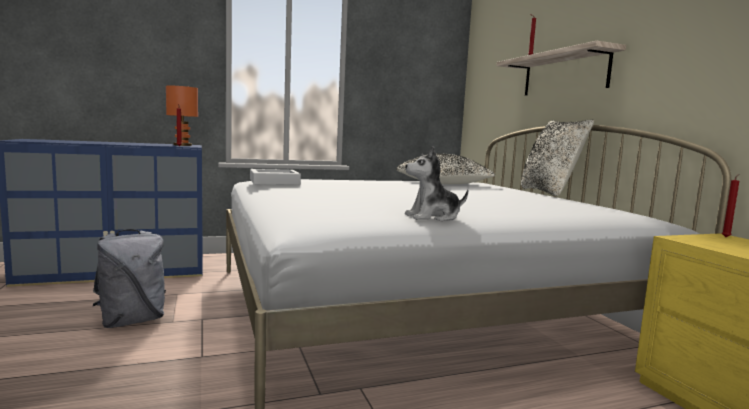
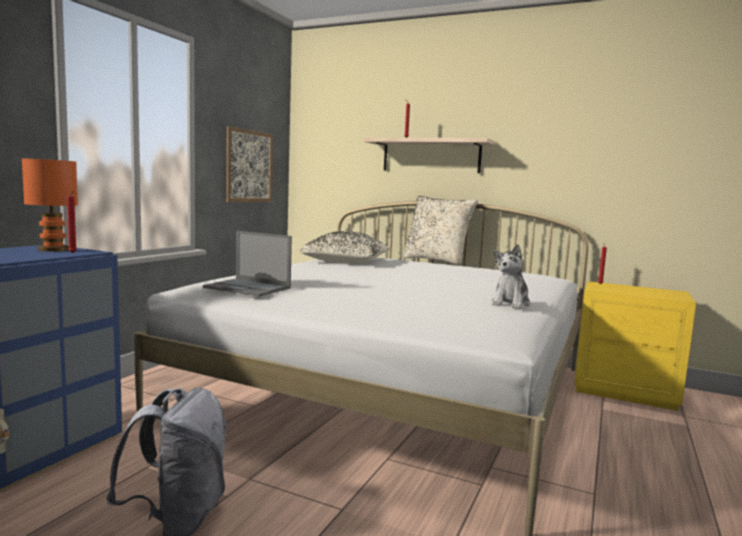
camera: 45 degrees left, 0 degrees up
(274, 182) = (248, 288): grey tray -> laptop
(409, 98) = (249, 165): none -> picture

